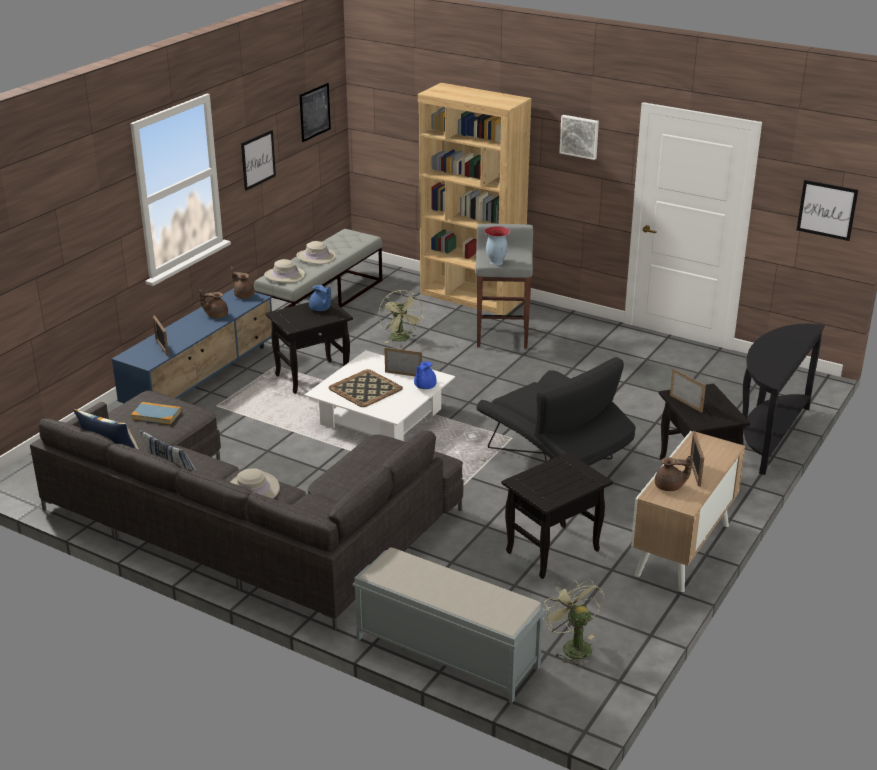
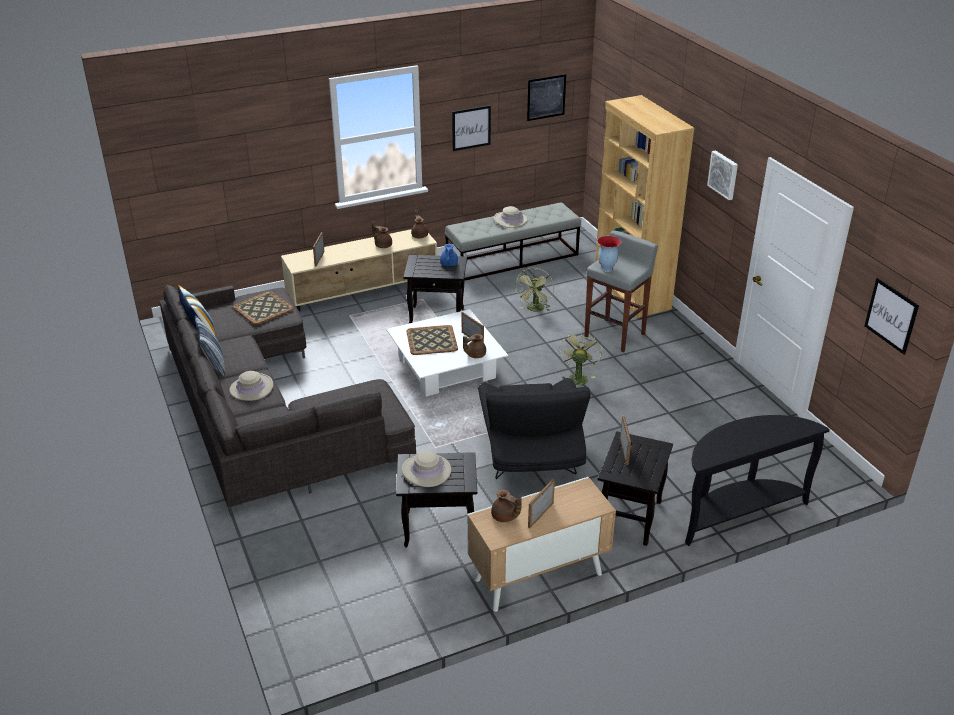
camera: 35 degrees right, 5 degrees up
(156, 415) = (263, 308): book -> tray
(202, 379) = (363, 291): blue tv stand -> beige tv stand
(284, 276) = (469, 228): beige hat -> beige hat (426, 471)
(424, 386) = (475, 354): blue teapot -> brown teapot
(446, 652) = (276, 569): grey bench -> none
(572, 646) = (362, 610): green fan -> green fan (577, 377)

